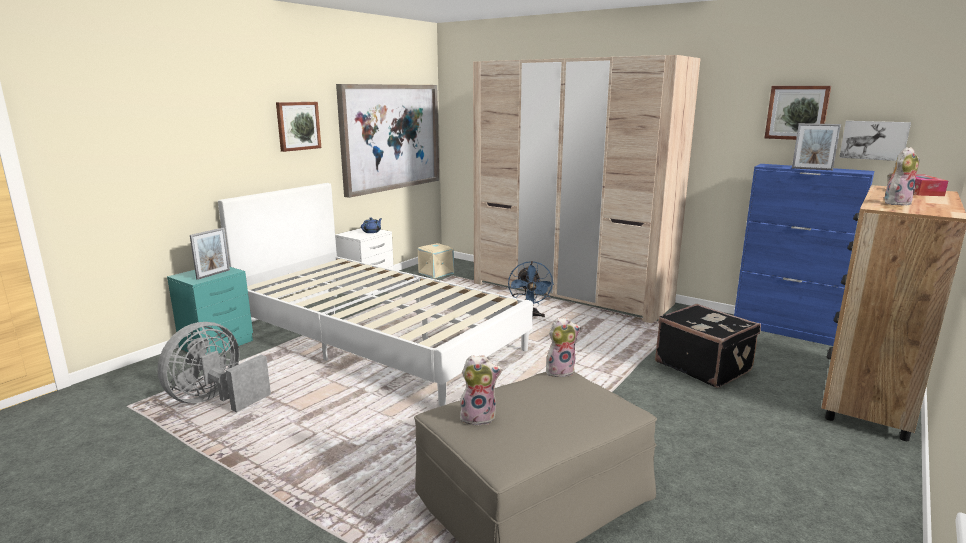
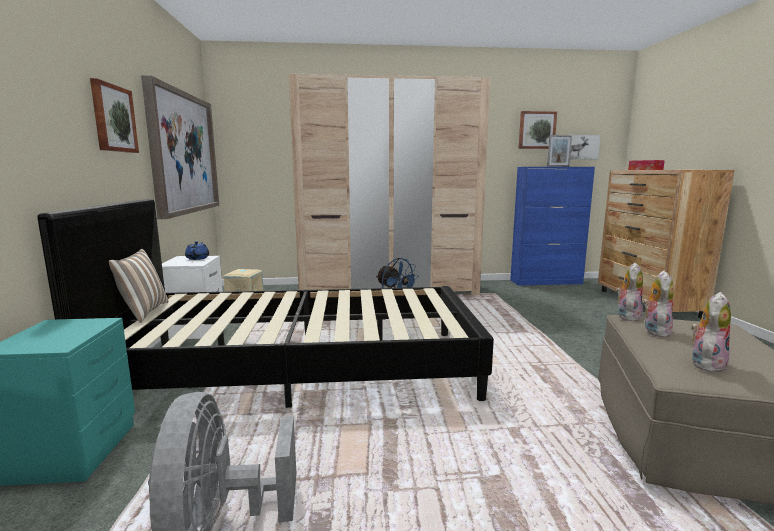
camera: 40 degrees left, 5 degrees down
(213, 274) = (74, 332): picture frame -> none
(300, 269) = (142, 312): none -> pillow
(376, 338) = (299, 368): white bed -> black bed
(703, 366) = (557, 311): black suitcase -> none
(896, 203) = (674, 169): plush toy -> plush toy (654, 331)

